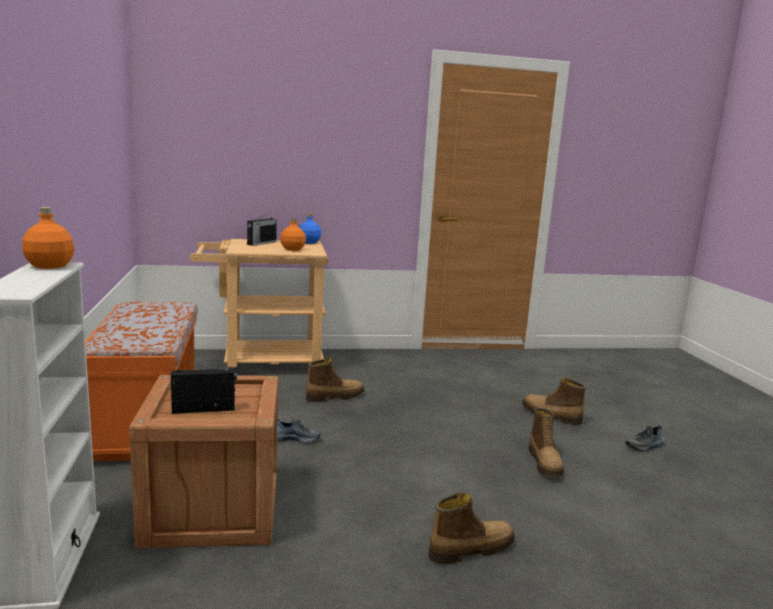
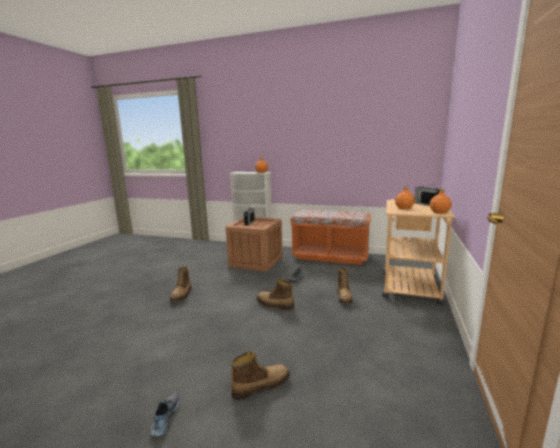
camera: 120 degrees right, 0 degrees up
(309, 243) = (439, 212): blue bottle -> orange bottle
(545, 463) = (206, 343): boot -> boot (274, 305)

